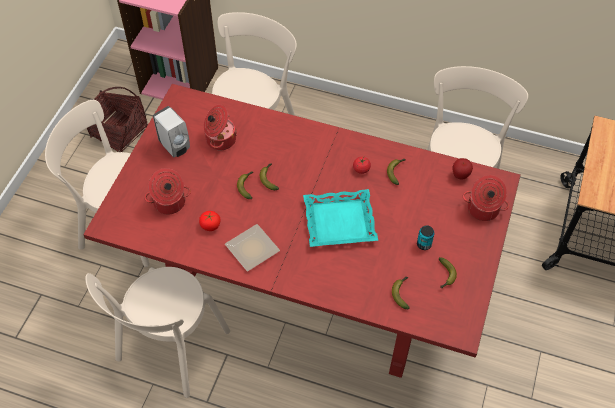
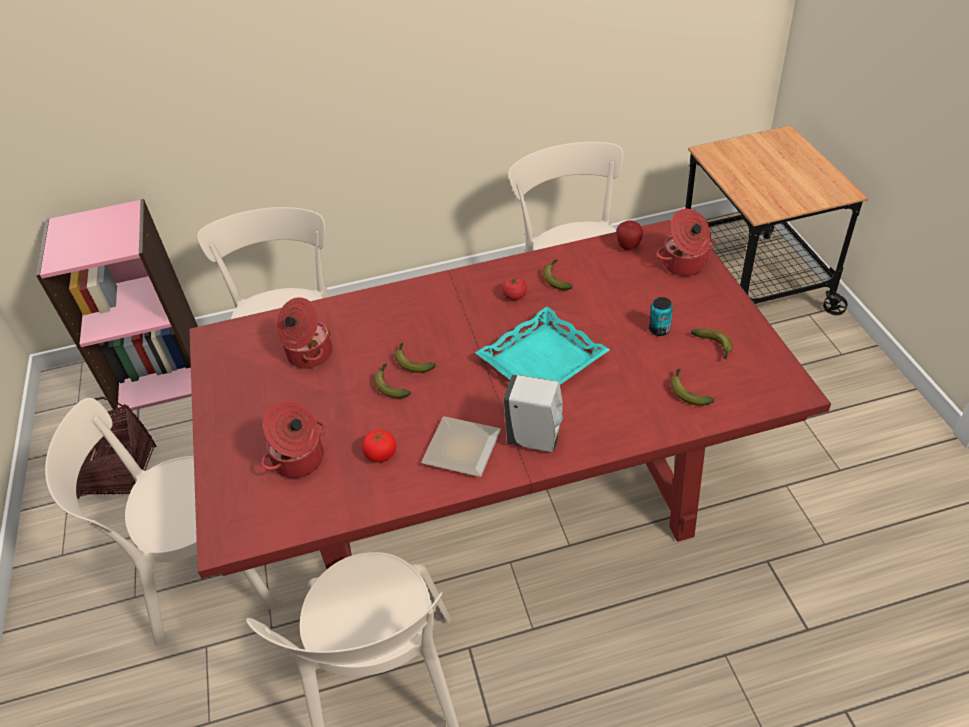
camera: 30 degrees left, 10 degrees down
(175, 147) = (254, 393): white soap dispenser -> white soap dispenser (537, 439)

